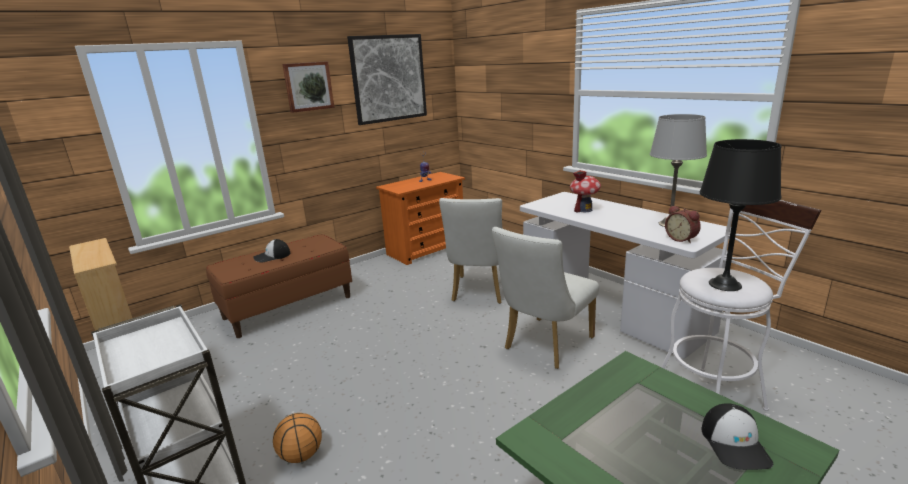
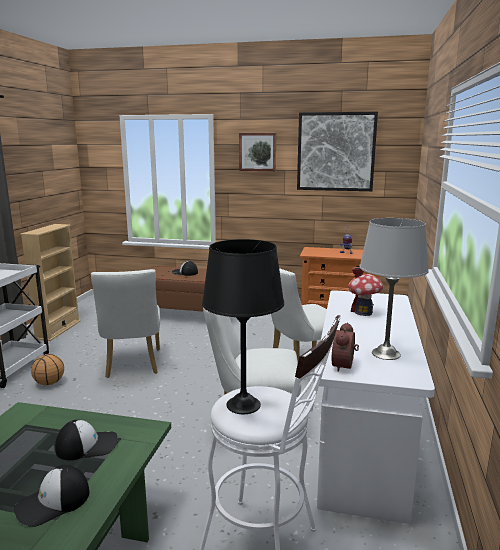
camera: 50 degrees right, 5 degrees down
(350, 378) = (132, 365): none -> white chair
(639, 404) = (87, 445): none -> cap

